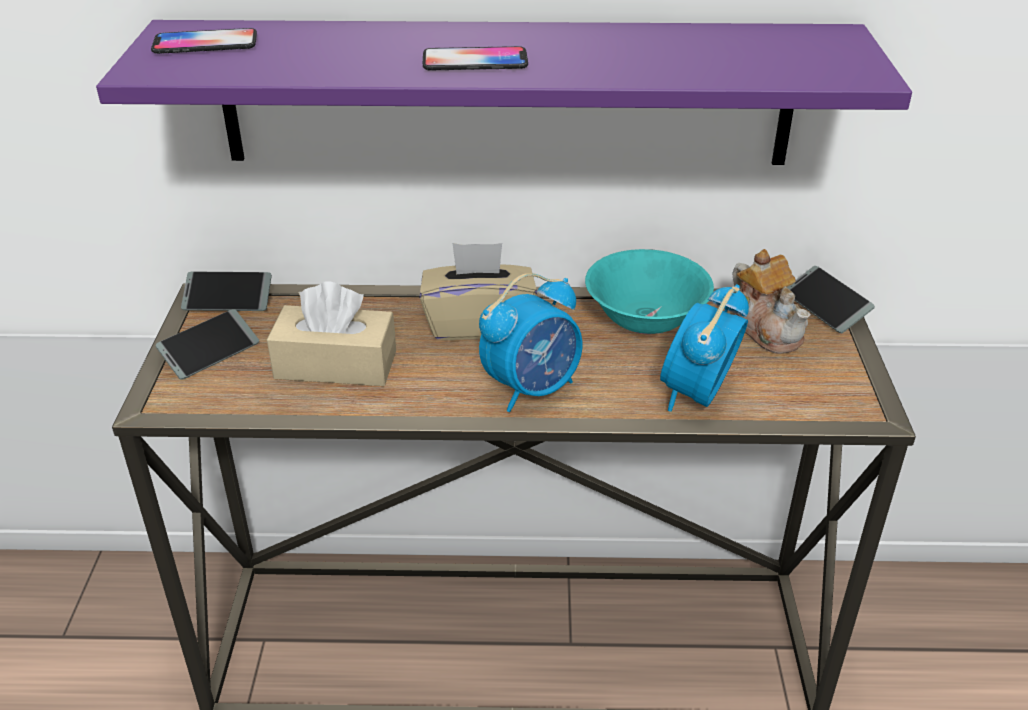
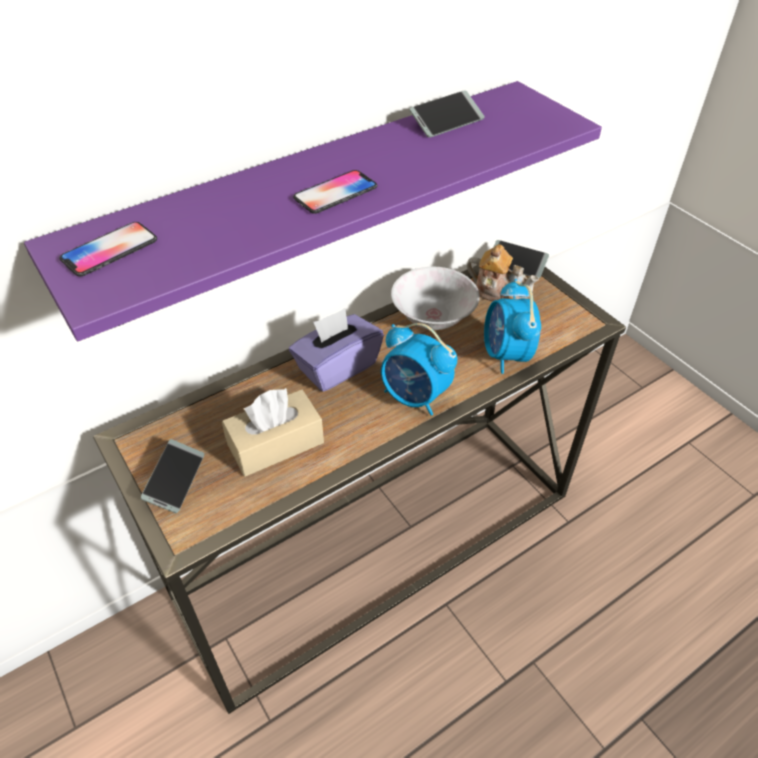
camera: 35 degrees left, 10 degrees up
(228, 299) = (145, 432): phone -> phone (446, 121)
(478, 323) = (337, 367): beige tissue box -> purple tissue box
(532, 388) = (415, 397): alarm clock -> alarm clock turned 105 degrees clockwise
(644, 321) = (432, 318): turquoise bowl -> white bowl

